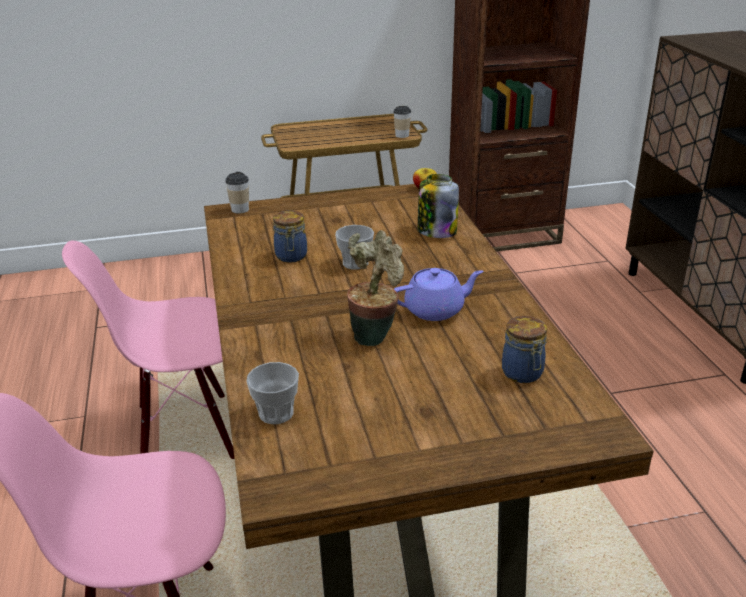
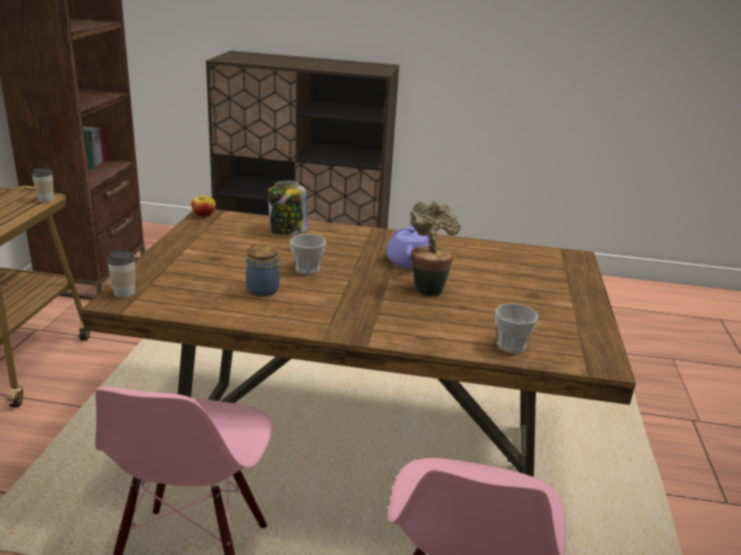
camera: 70 degrees left, 5 degrees down
(523, 374) = (506, 259): jar -> none

